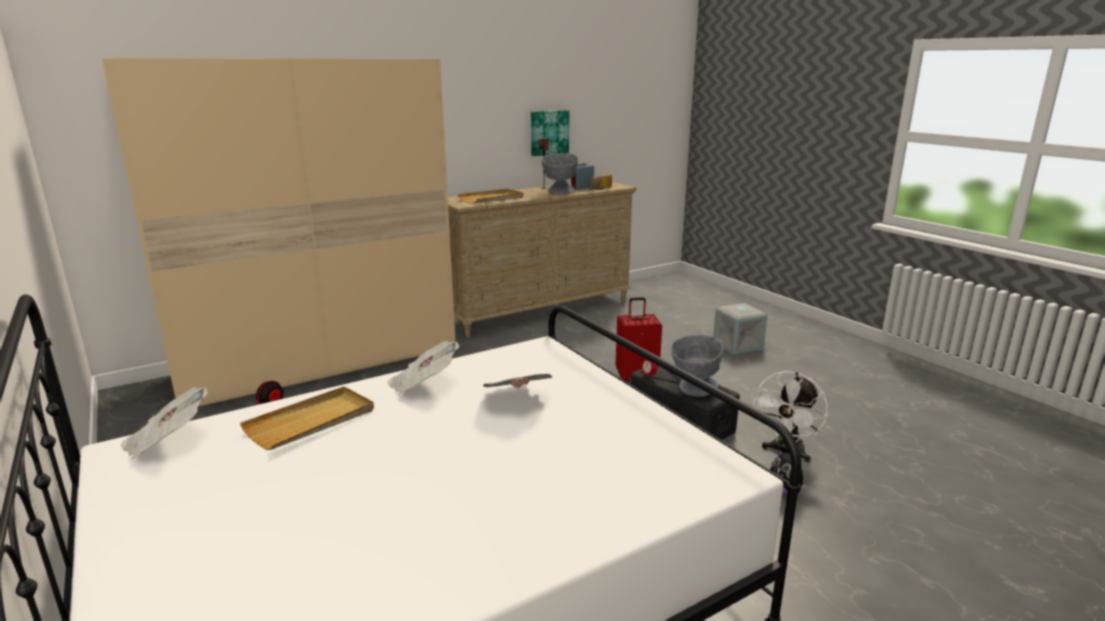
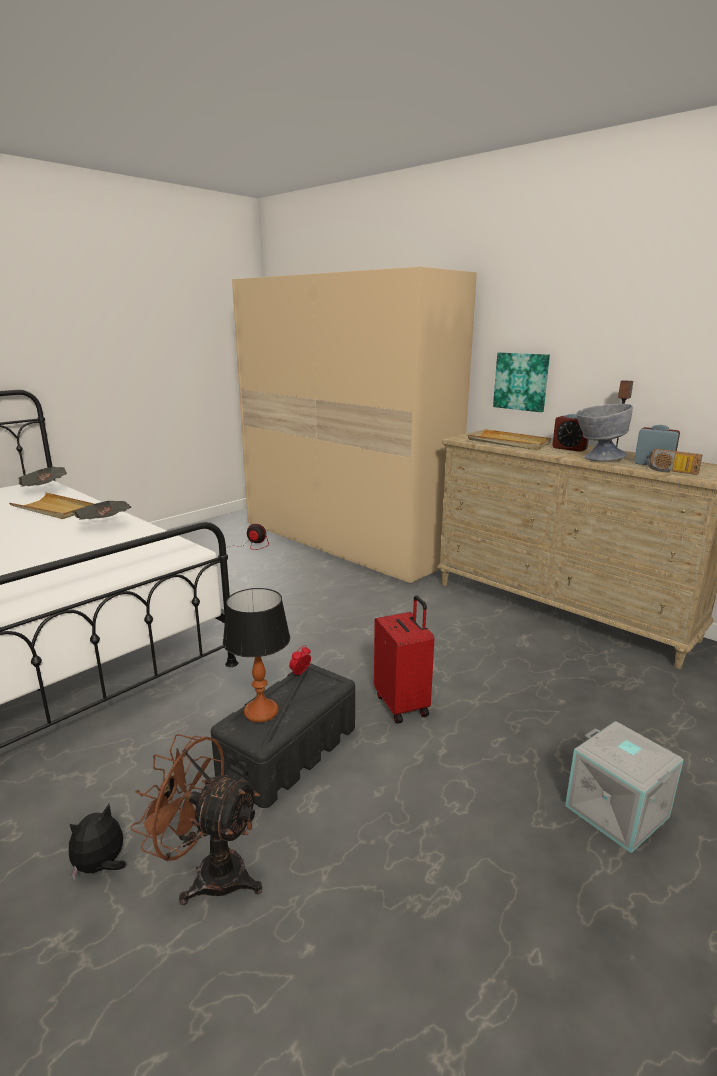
camera: 75 degrees right, 0 degrees up
(517, 398) = (63, 555): newspaper -> none
(525, 192) = (569, 448): none -> alarm clock
(549, 132) = (656, 375): picture -> picture (521, 381)
(693, 390) = (261, 711): grey bowl -> table lamp
(786, 452) = (209, 873): white fan -> brown fan

